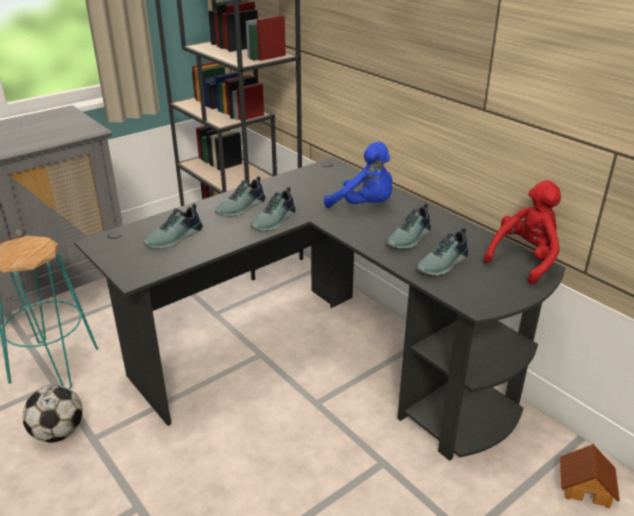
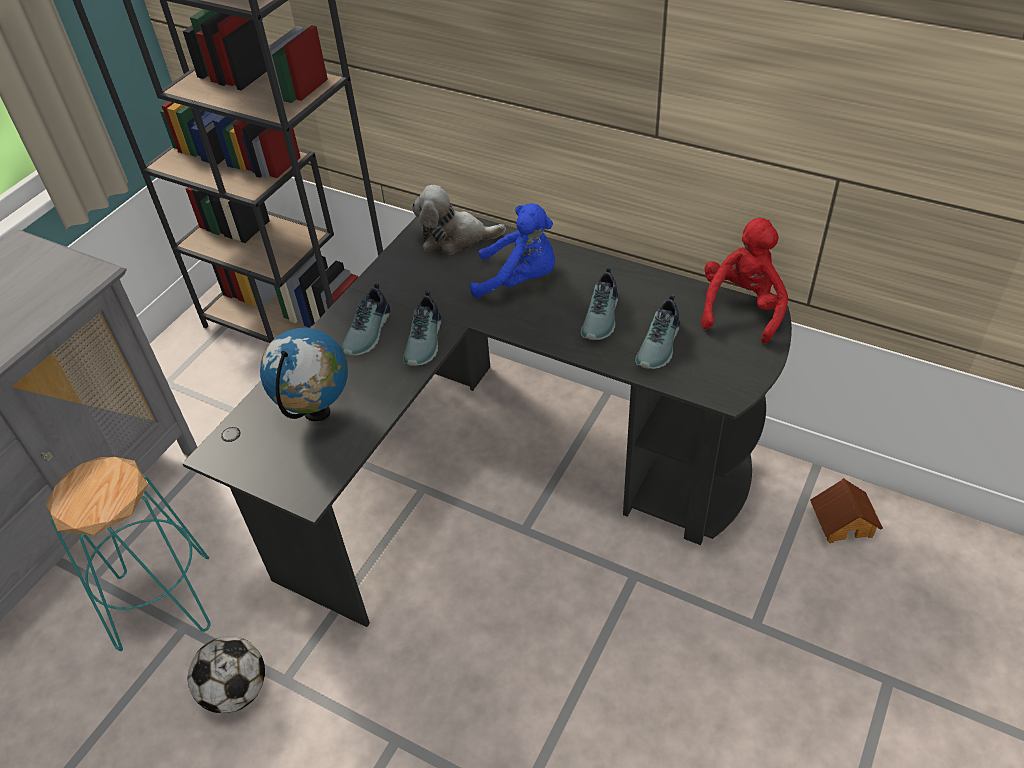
camera: 20 degrees left, 15 degrees up
(175, 238) = (317, 412): shoe -> globe
(336, 176) = (455, 238): none -> plush toy

